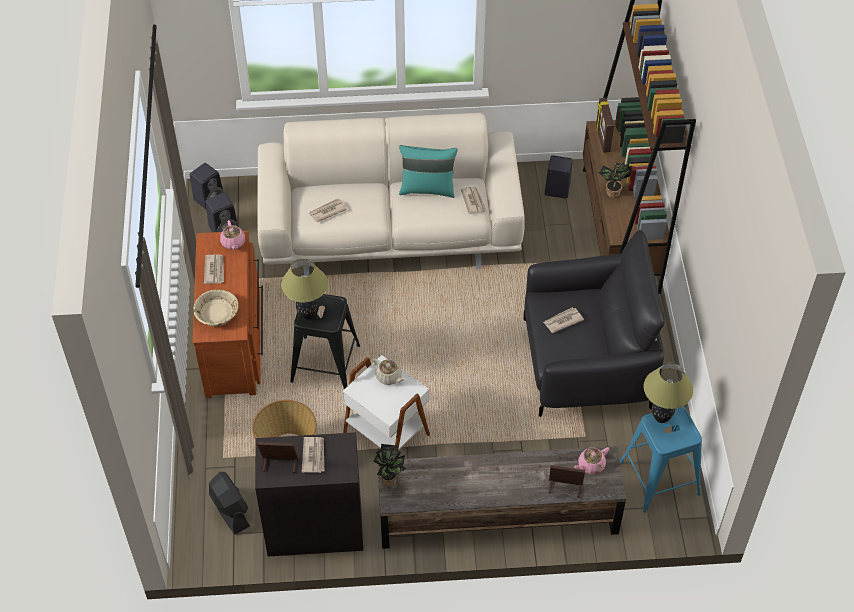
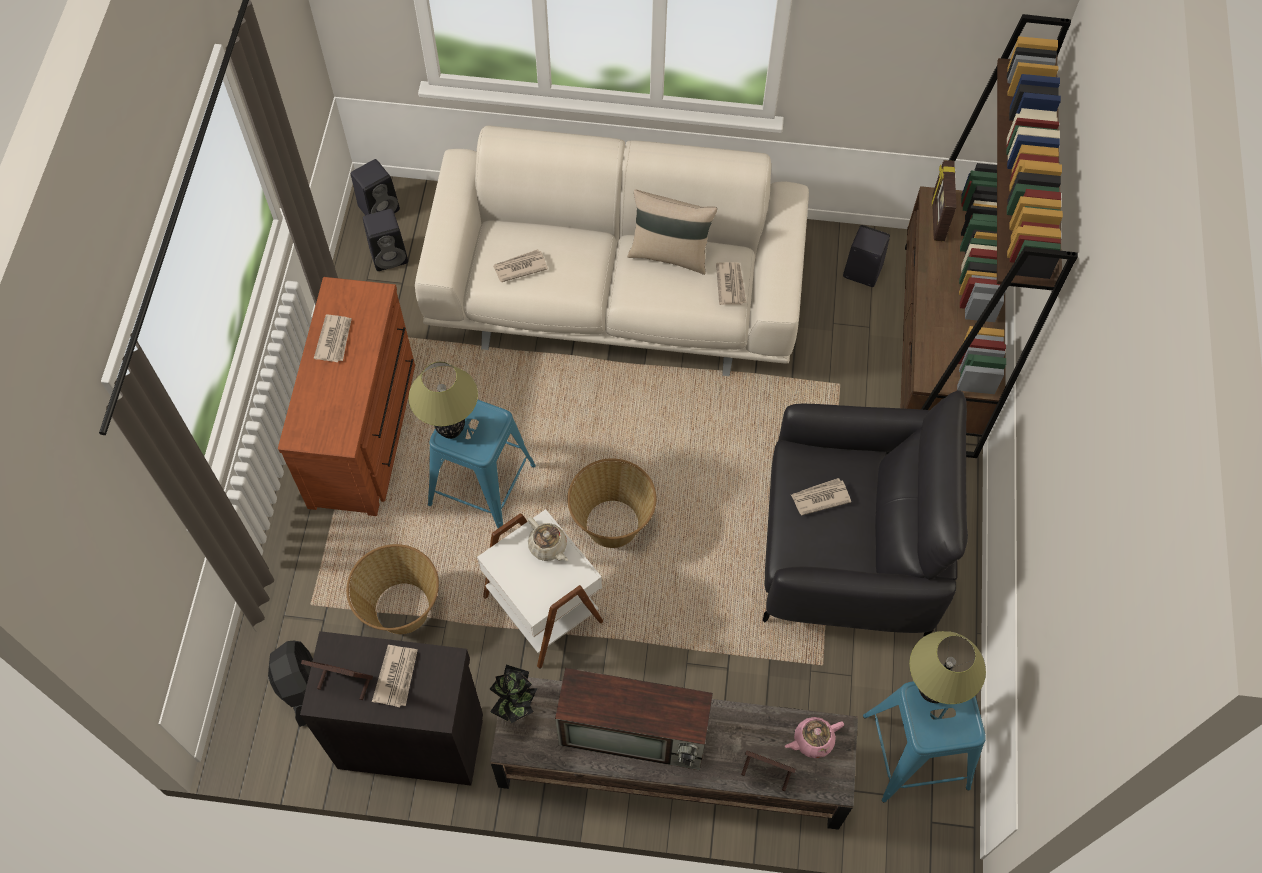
camera: 10 degrees right, 10 degrees up
(217, 313) = (322, 409): beige bowl -> none
(233, 242) = (370, 300): pink teapot -> none
(325, 363) = (482, 484): black stool -> blue stool
(421, 373) = (612, 523): none -> basket
(427, 188) = (669, 254): turquoise pillow -> beige pillow
(474, 480) = (636, 732): none -> television
(611, 194) = (933, 308): potted plant -> none

